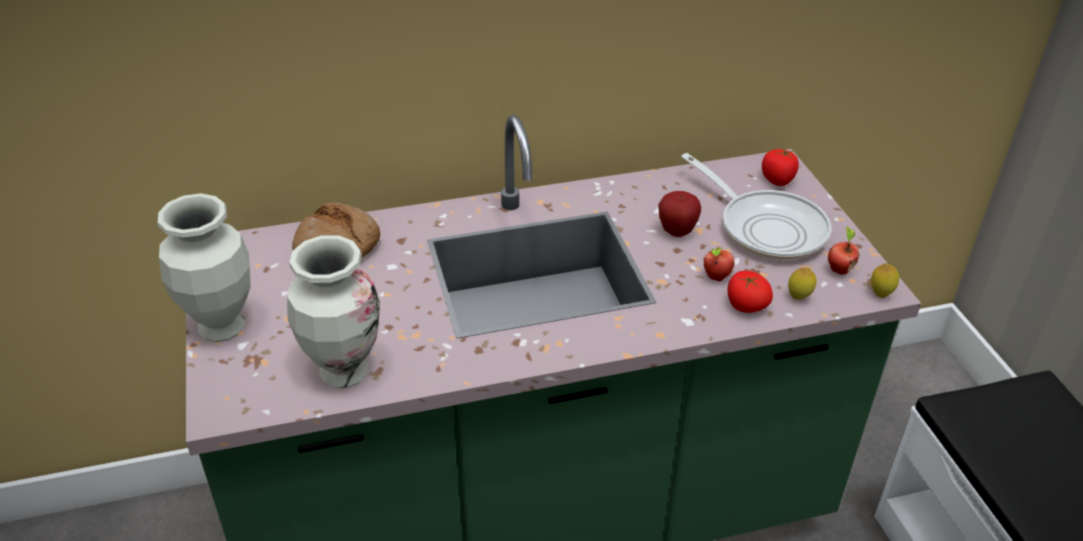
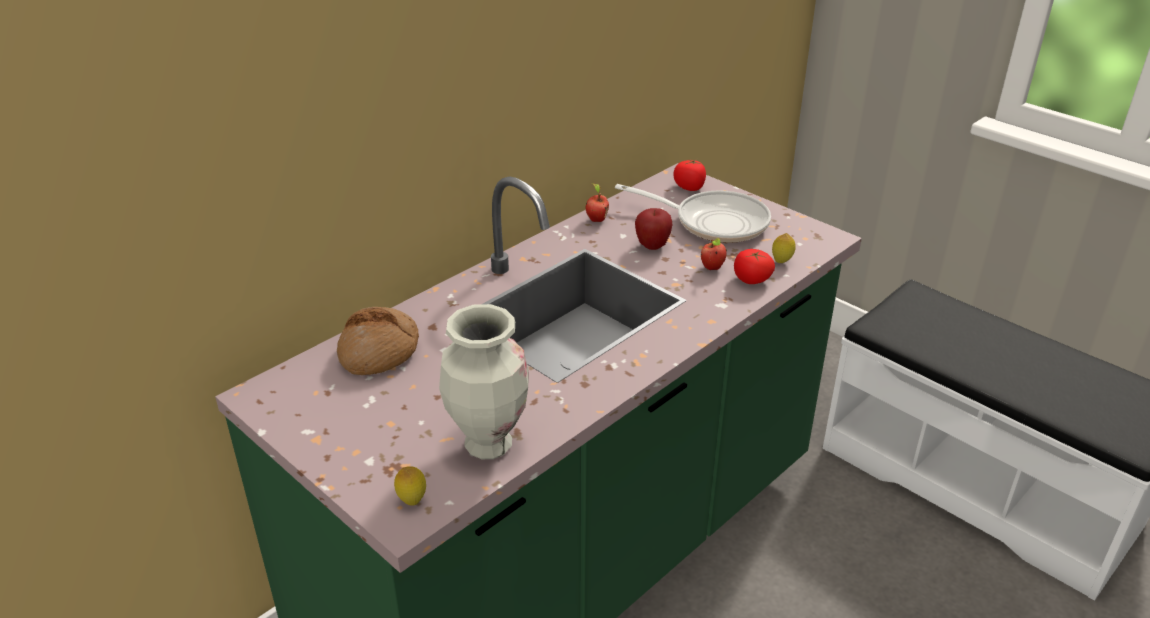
camera: 30 degrees left, 5 degrees down
(221, 328) = (334, 455): vase -> none
(839, 269) = (789, 234): apple -> apple (596, 219)
(880, 294) = (831, 241): lemon -> lemon (412, 500)

